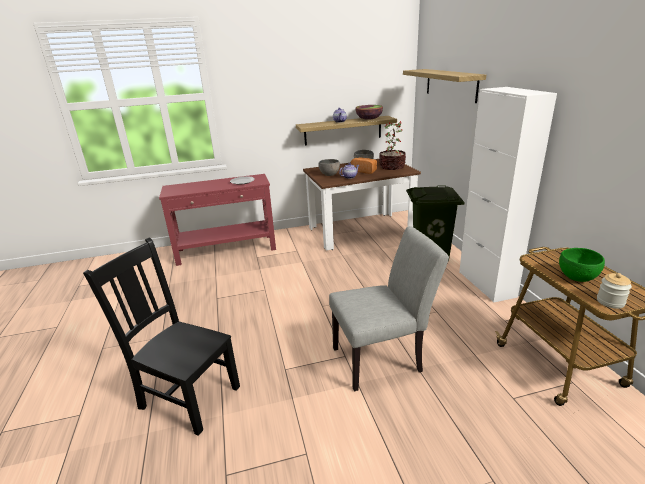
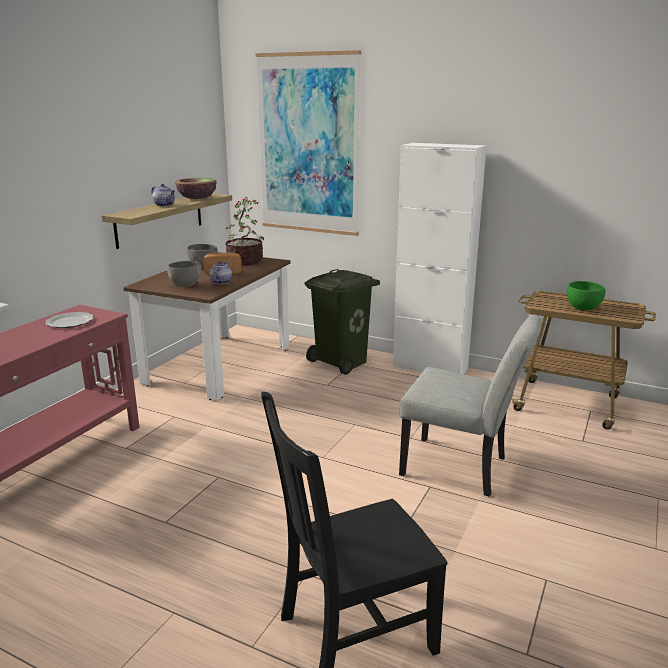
camera: 50 degrees left, 5 degrees down
(383, 358) = (462, 468): grey chair -> grey chair turned 90 degrees clockwise
(450, 84) = (308, 145): shelf -> picture
(610, 302) = (626, 315): jar -> none

